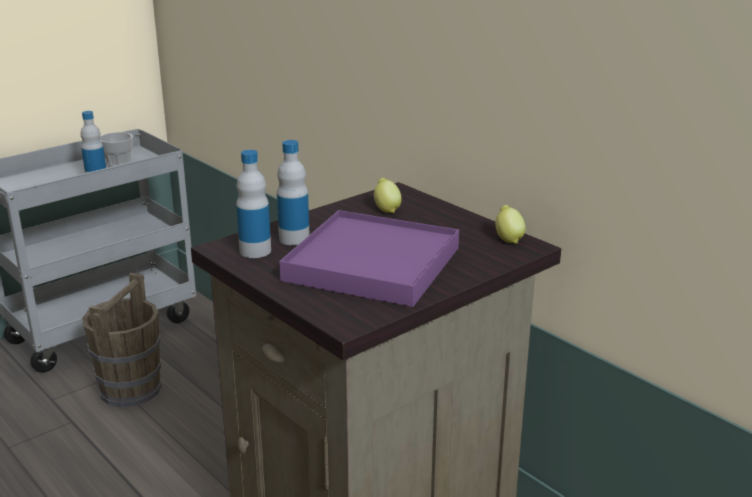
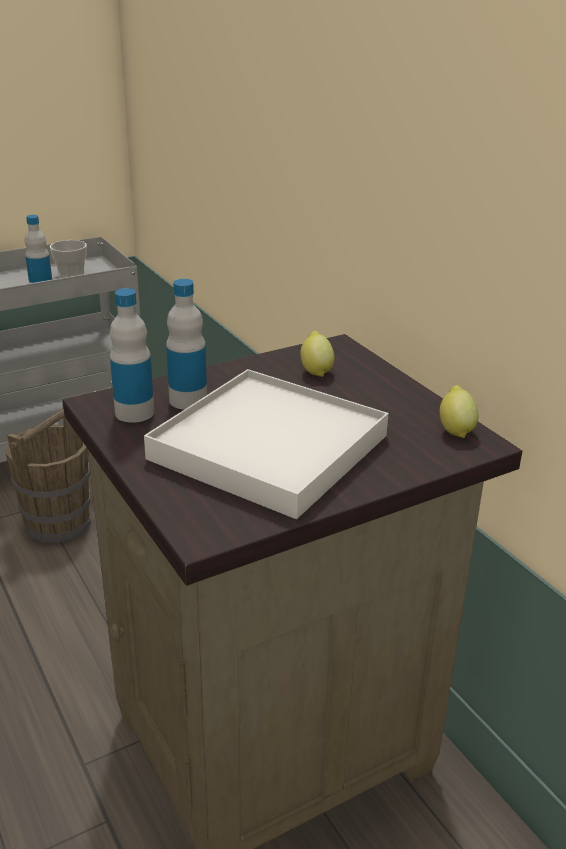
camera: 10 degrees right, 5 degrees up
(373, 264) = (270, 447): purple tray -> white tray

